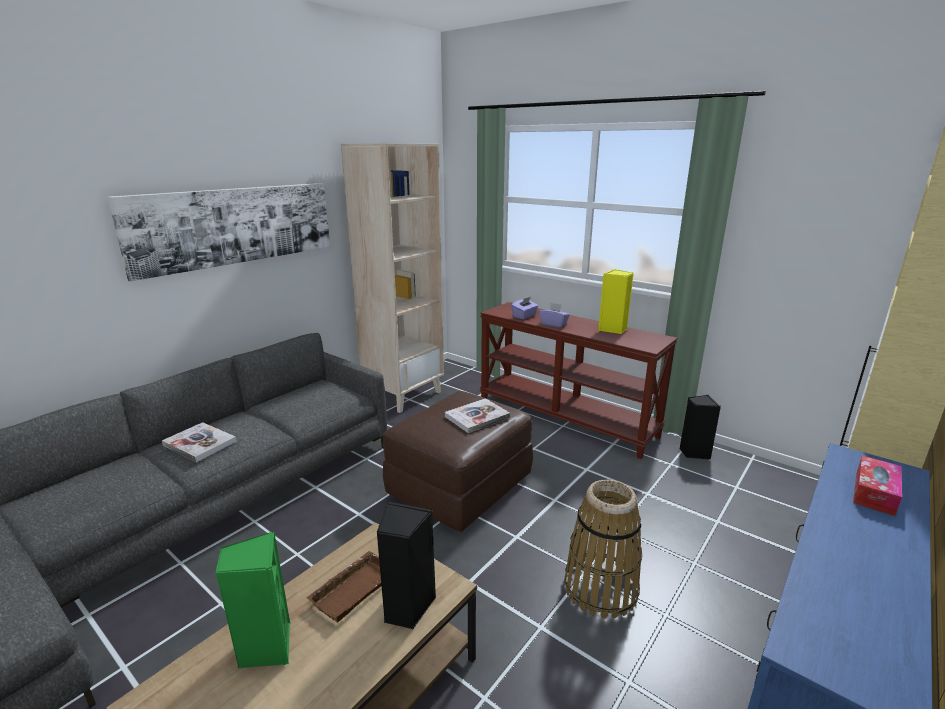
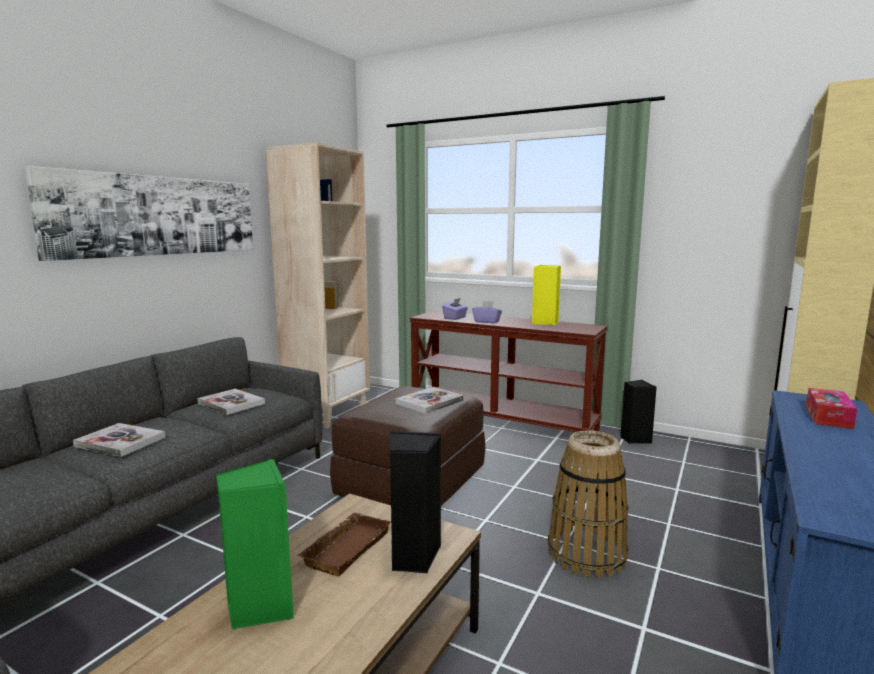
camera: 10 degrees left, 10 degrees down
(302, 402) = (231, 403): none -> book

